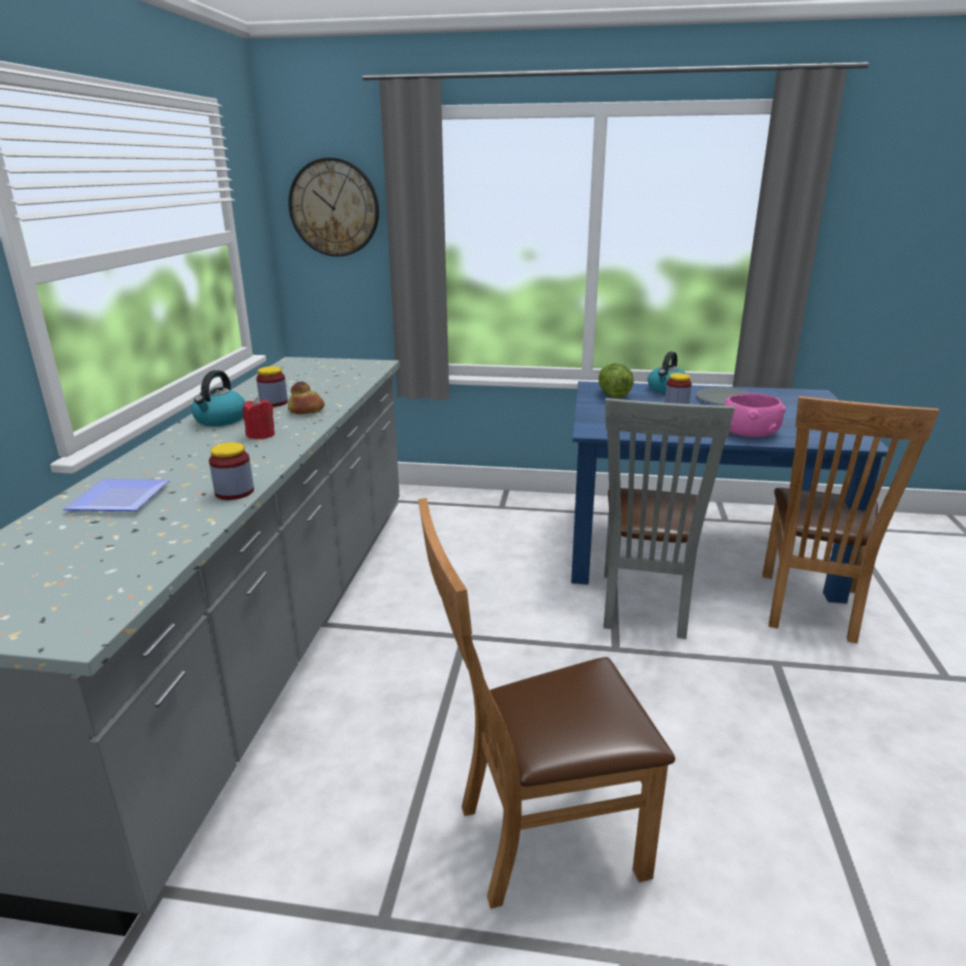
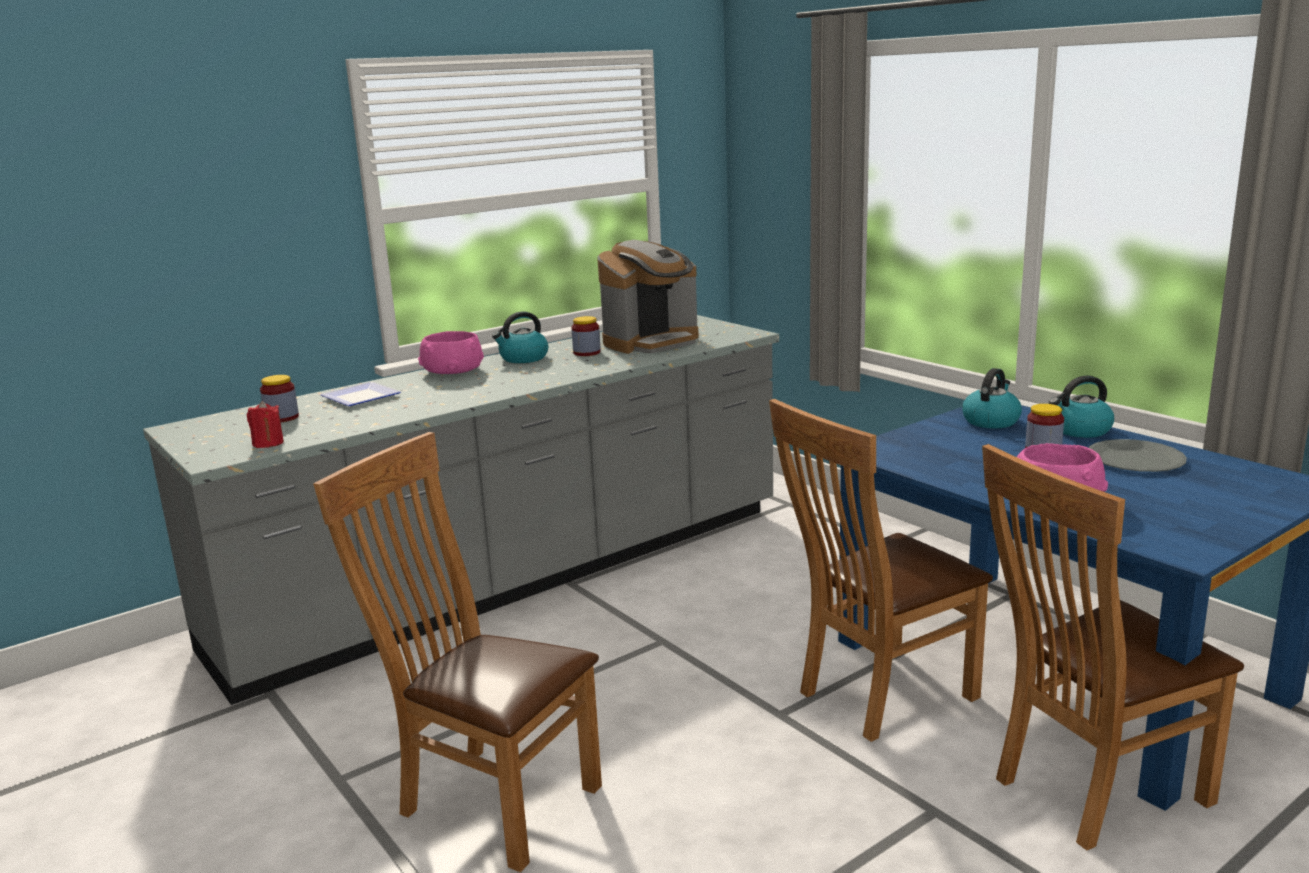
camera: 45 degrees right, 5 degrees down
(169, 447) = (452, 371): none -> pink bowl
(234, 492) = (421, 411): jar -> jar (282, 418)
(261, 435) = (522, 376): red candle -> red candle (268, 443)
(306, 411) = (593, 364): bread -> none
(313, 384) = (652, 342): none -> coffee machine
(334, 208) = (778, 155): wall clock -> none
(613, 395) = (991, 421): lettuce -> kettle
(645, 608) = (877, 696): grey chair -> brown chair

